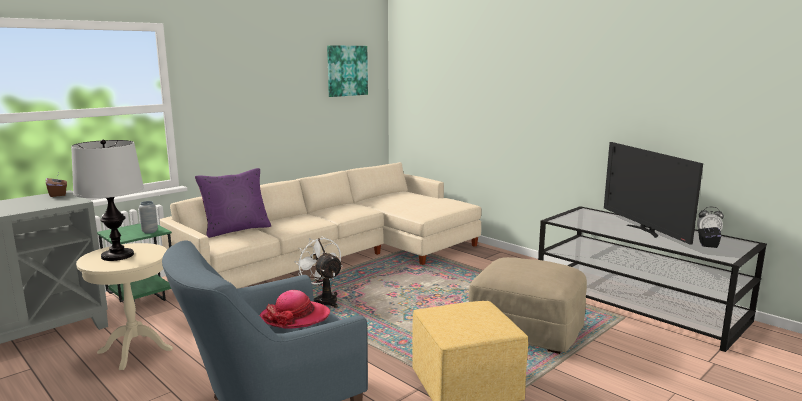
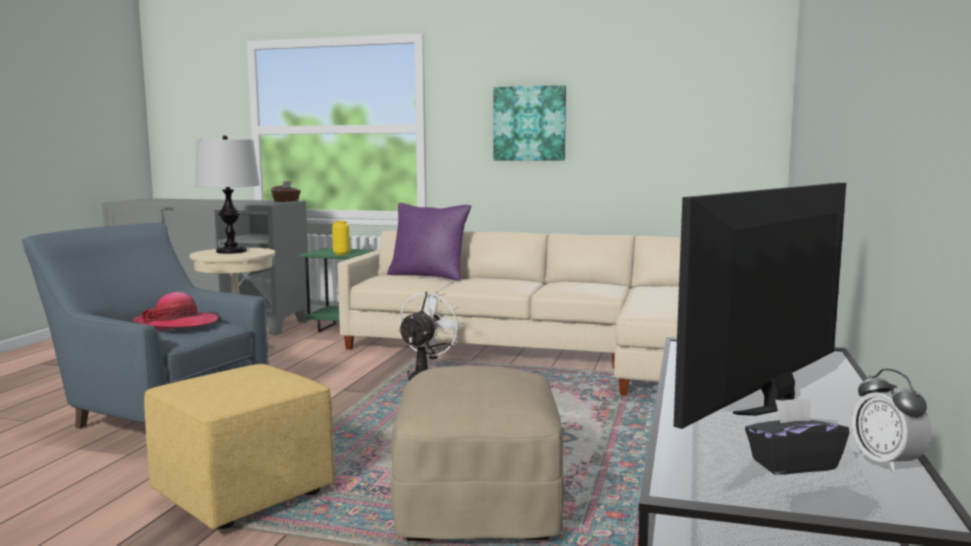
camera: 60 degrees right, 5 degrees down
(150, 231) = (341, 254): grey vase -> yellow vase
(347, 70) = (695, 86): picture -> picture (529, 123)

